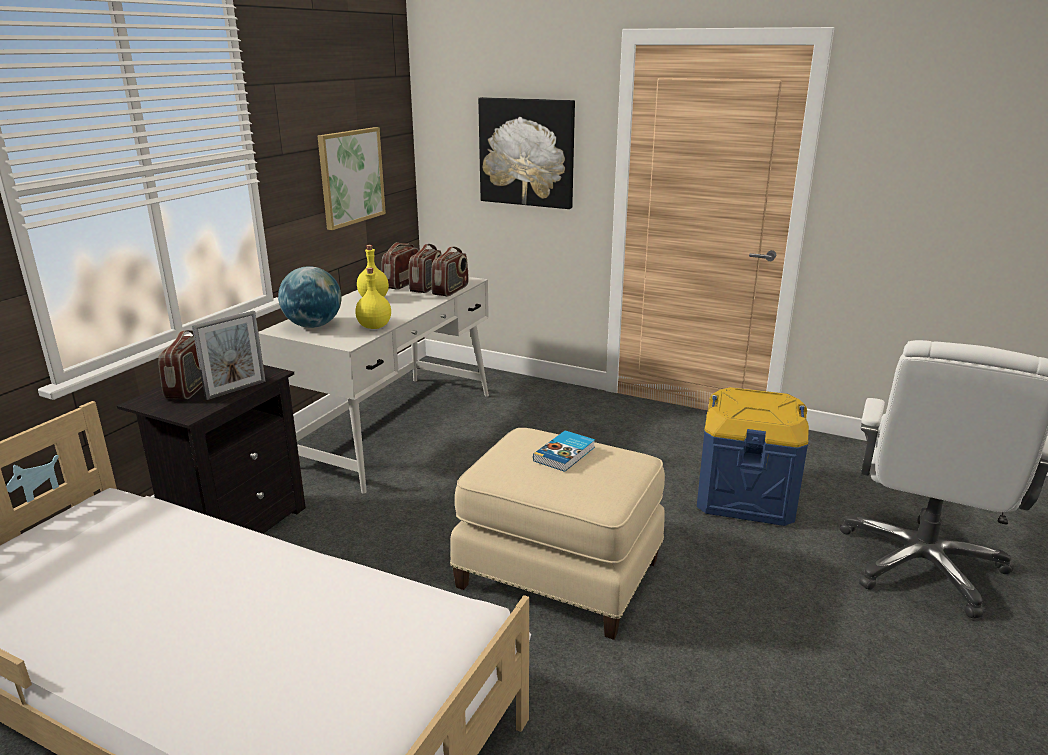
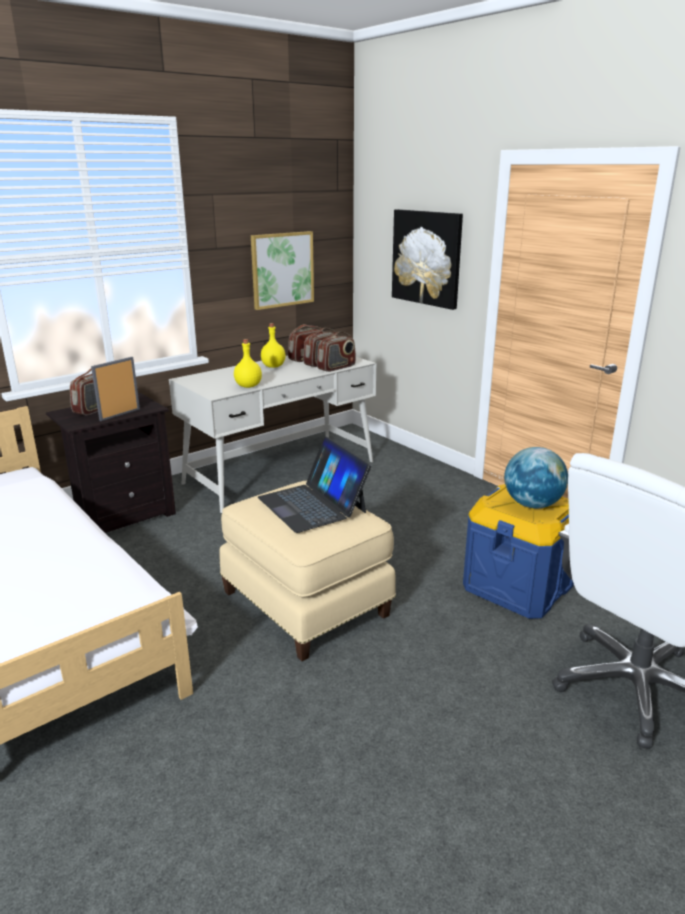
camera: 25 degrees right, 0 degrees up
(236, 390) = (120, 414): picture frame -> picture frame turned 150 degrees clockwise
(313, 325) = (209, 379): globe -> globe (532, 505)
(565, 454) = (312, 504): book -> laptop

